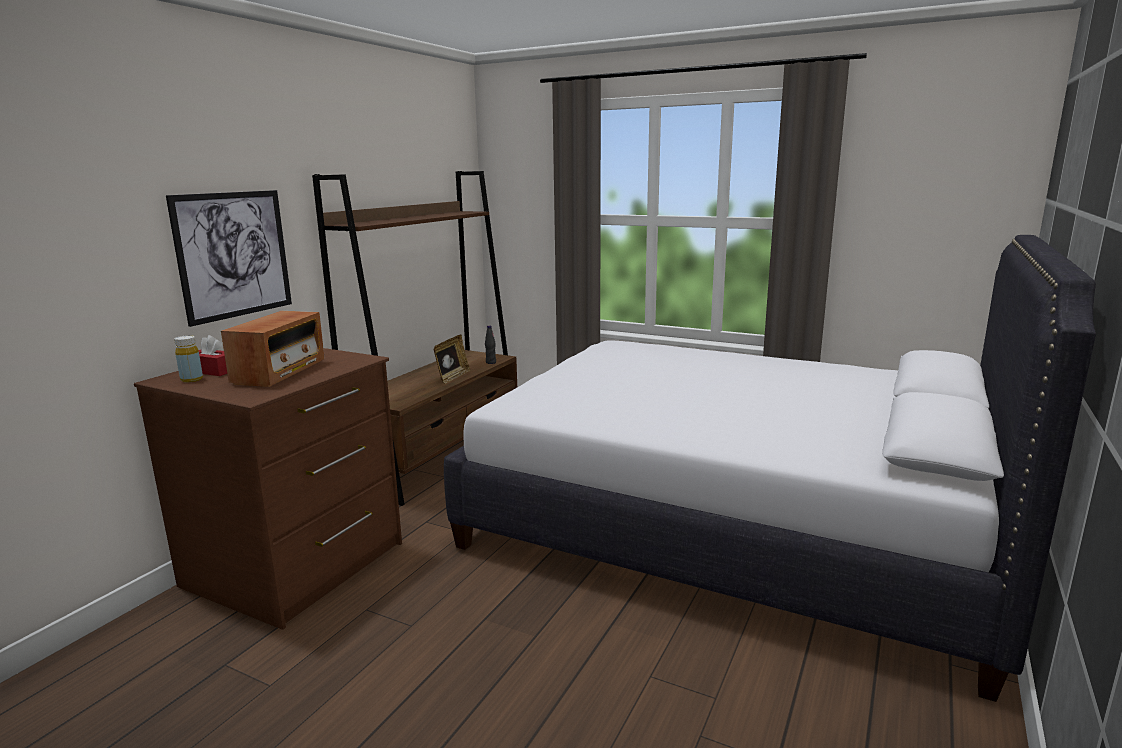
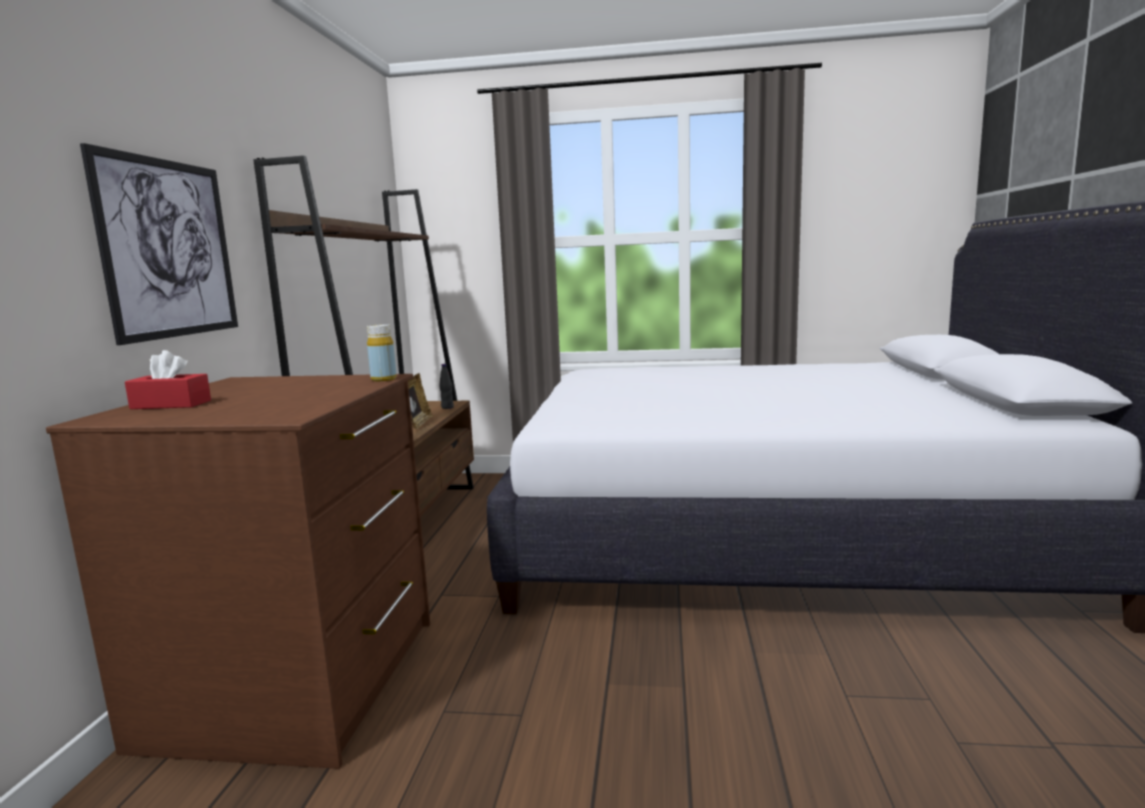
camera: 20 degrees left, 5 degrees down
(191, 379) = (149, 414): yellow bottle -> yellow bottle (383, 379)
(280, 372) = (283, 395): radio -> none

